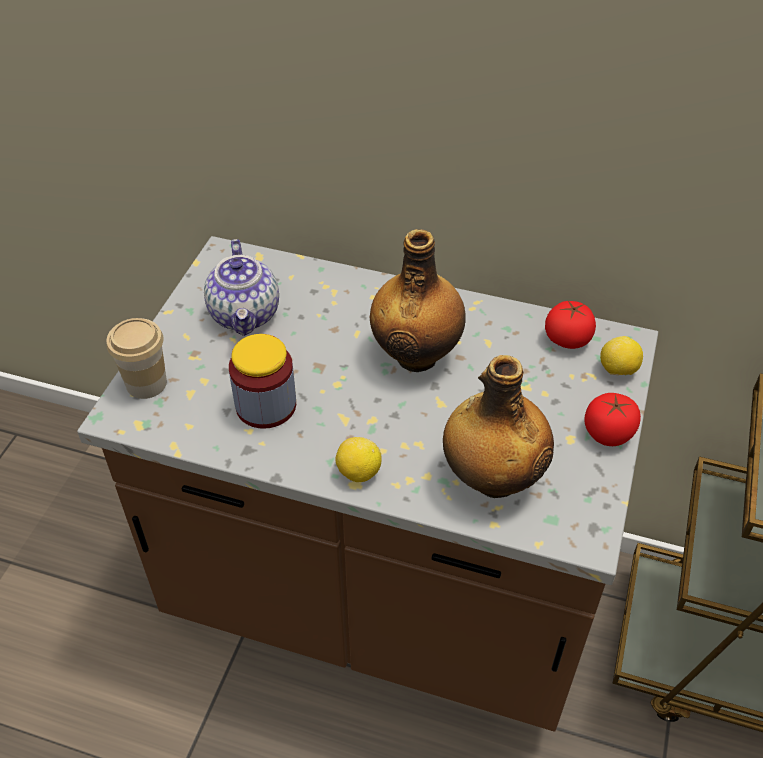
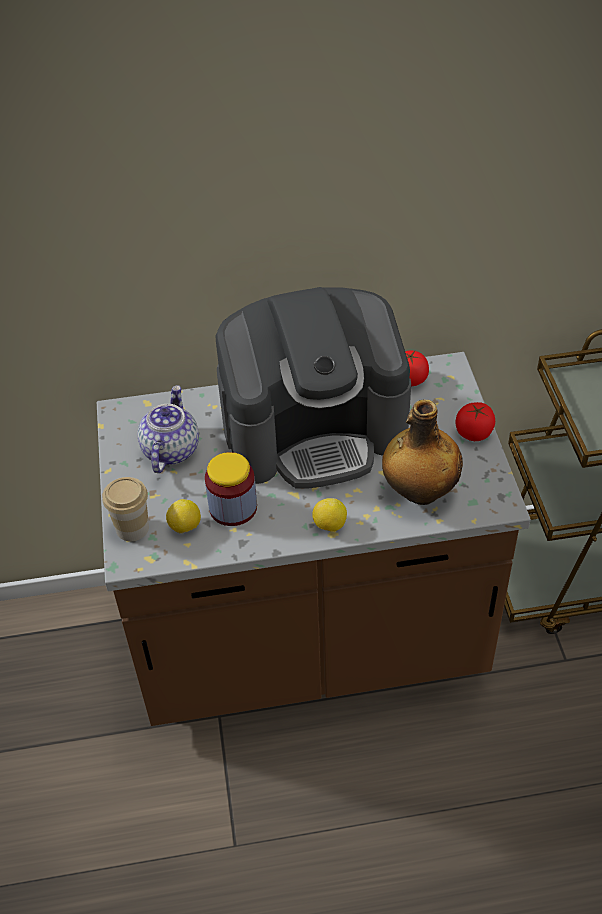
camera: 25 degrees left, 0 degrees up
(246, 315) = (170, 450): teapot -> teapot turned 135 degrees counterclockwise
(417, 355) = (315, 430): bottle -> coffee machine
(617, 370) = (455, 389): lemon -> lemon (185, 527)

